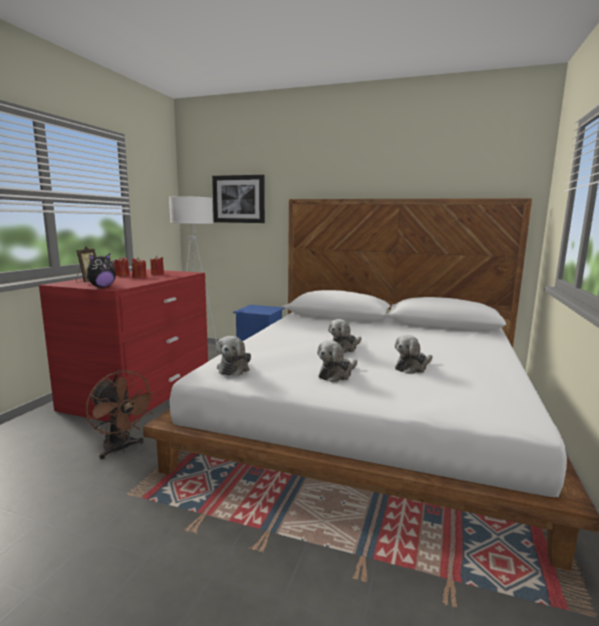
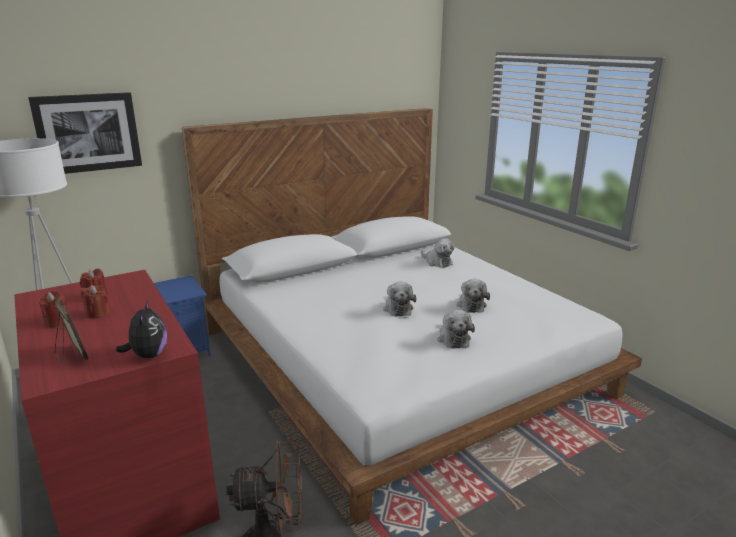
camera: 50 degrees left, 10 degrees up
(234, 368) = (383, 377): plush toy -> plush toy (437, 262)

